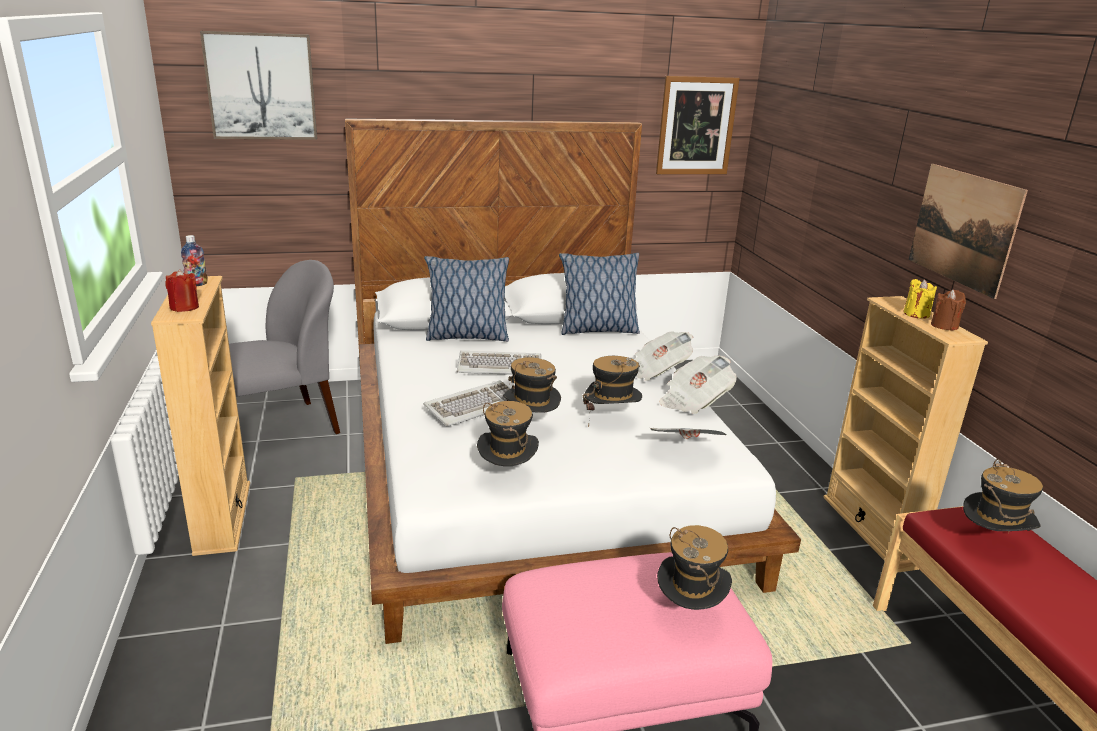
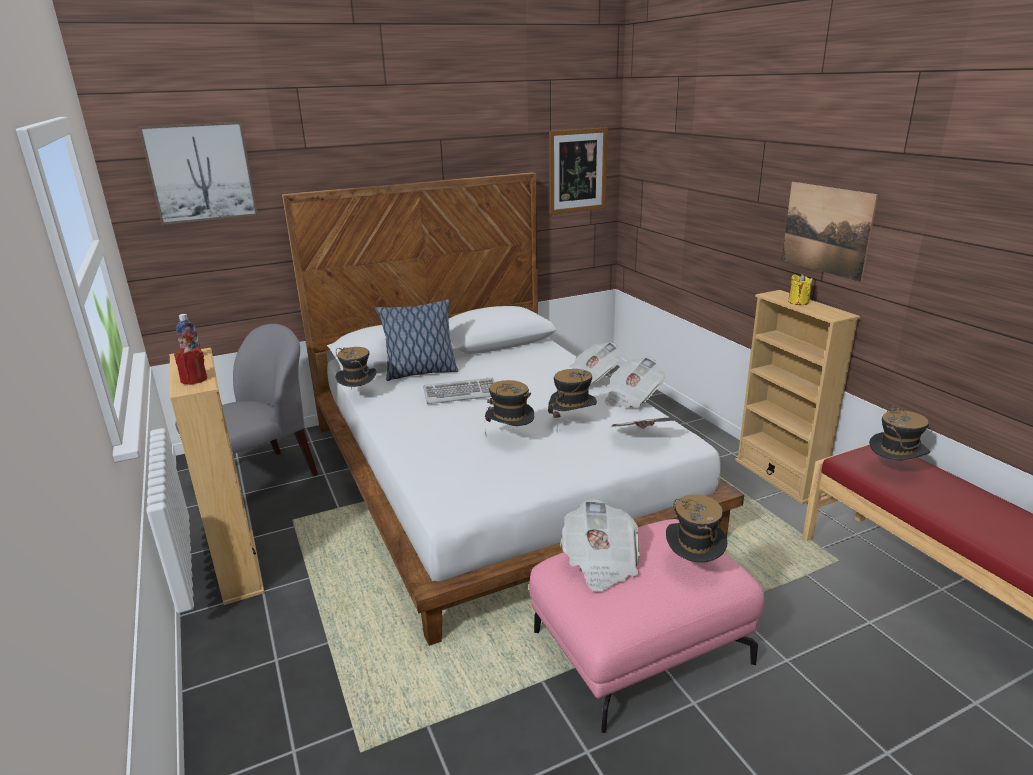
camera: 10 degrees left, 0 degrees up
(474, 406) = (455, 430): keyboard -> none
(507, 476) = (509, 483): hat -> hat (359, 397)
(580, 587) = (600, 563): none -> newspaper
(597, 330) = (527, 351): pillow -> none
(944, 326) = (823, 308): brown candle -> none

